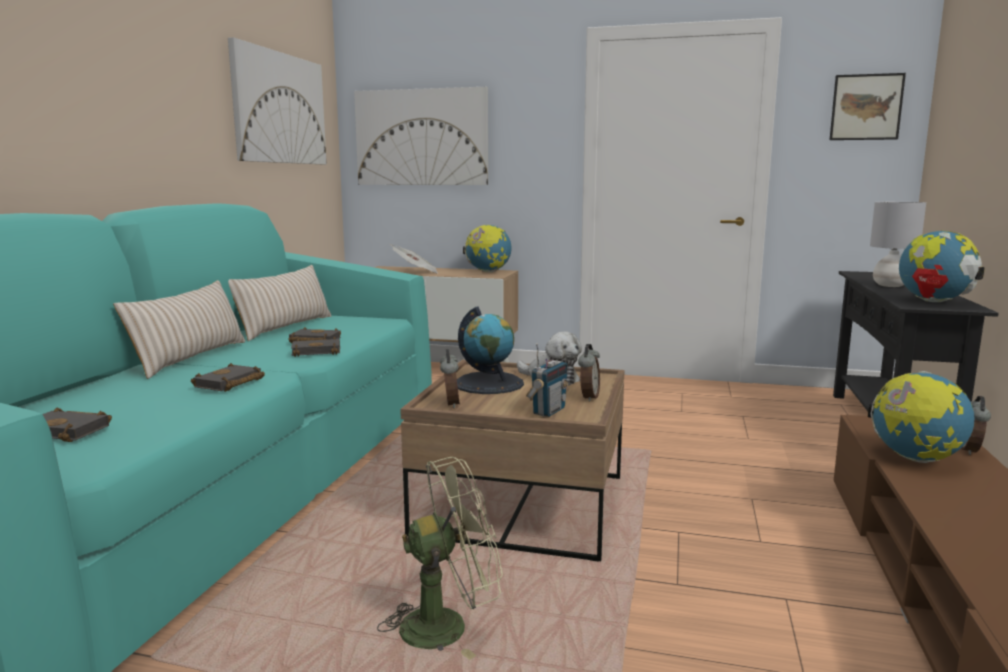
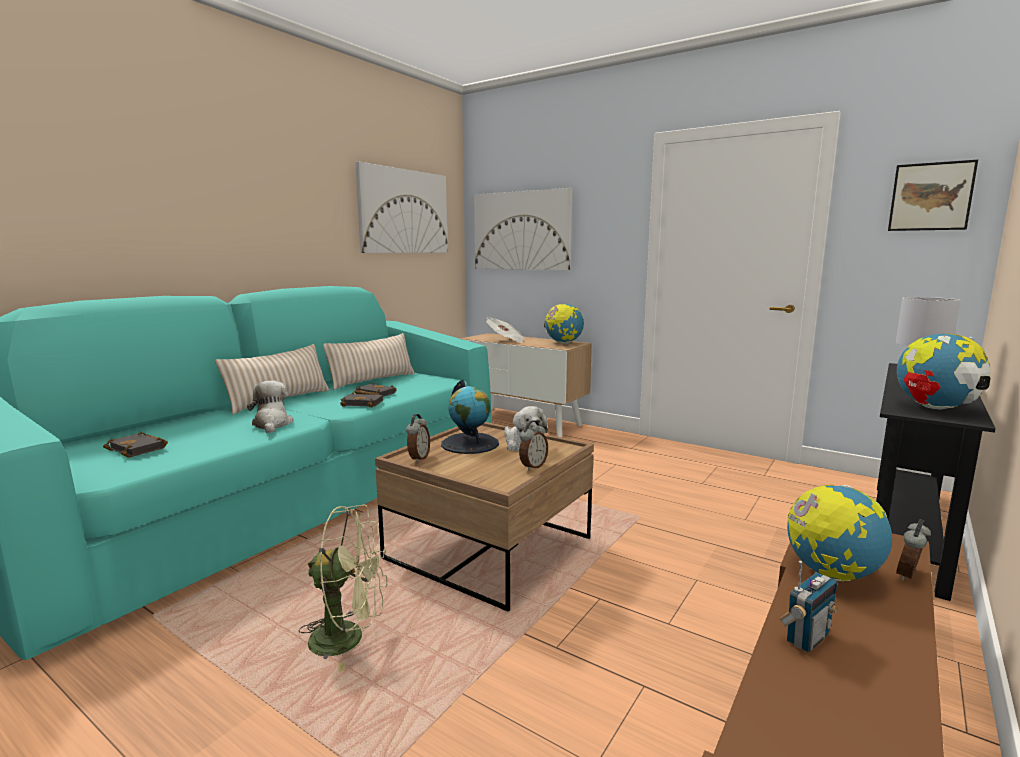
camera: 20 degrees right, 0 degrees up
(229, 384) = (272, 424): black book -> plush toy
(548, 411) = (484, 475): radio -> radio (806, 638)

